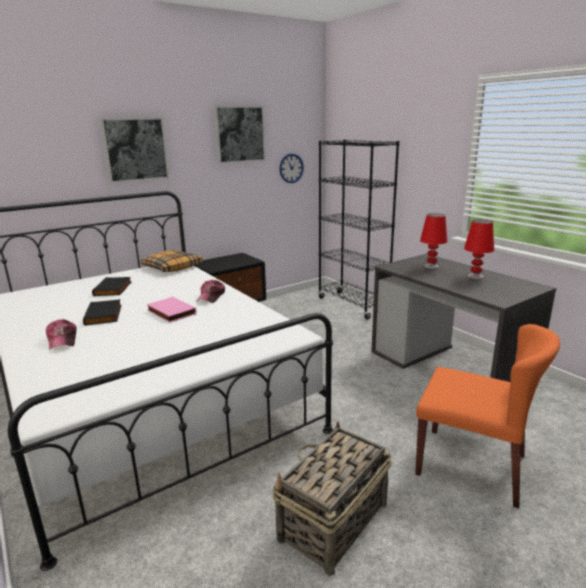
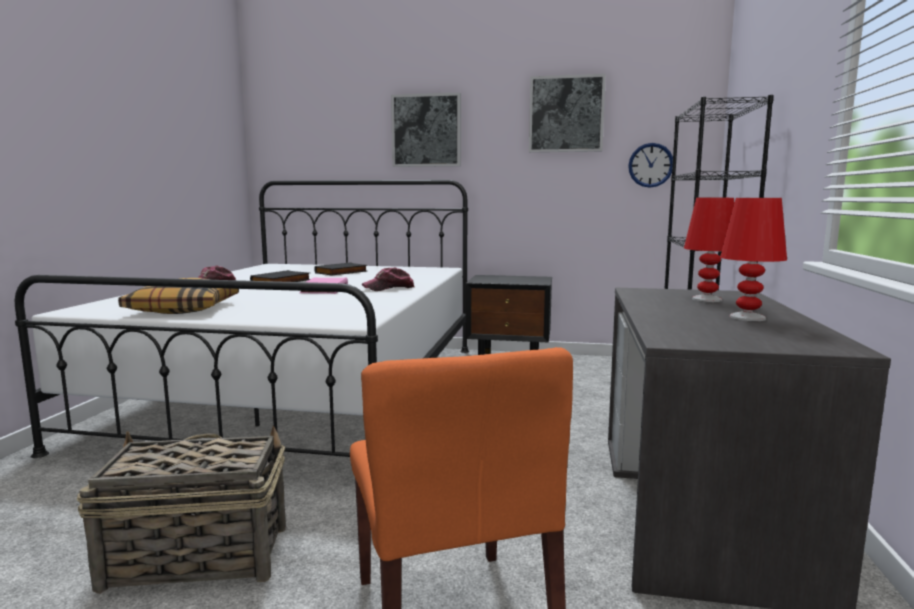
camera: 45 degrees right, 10 degrees down
(172, 267) = (431, 269): pillow -> pillow (184, 309)

